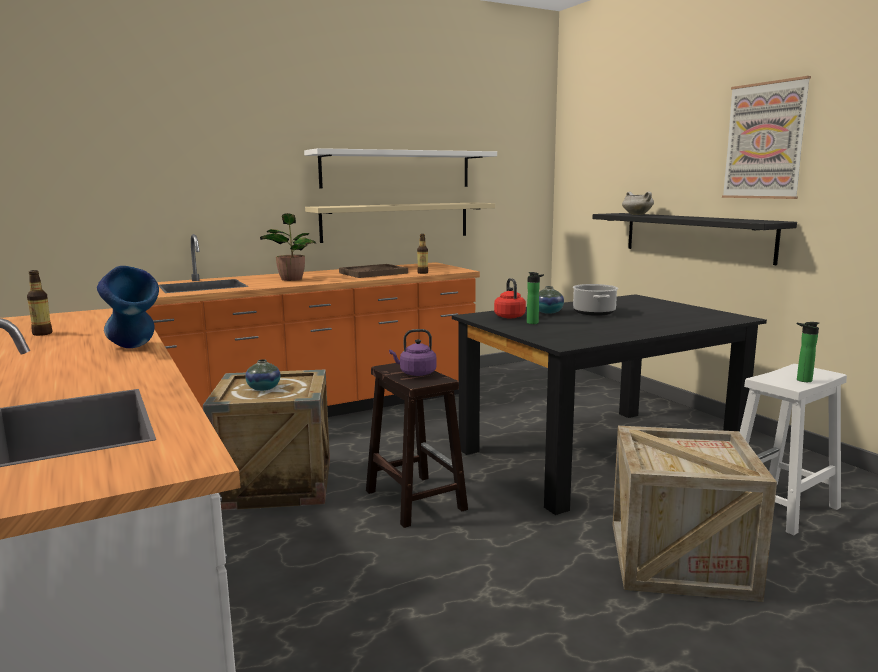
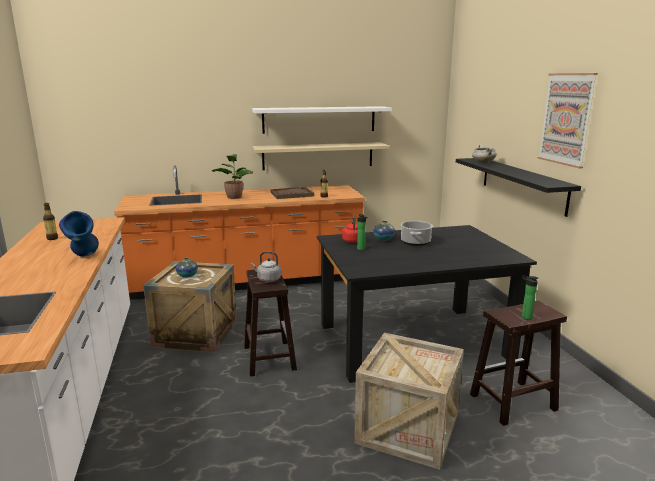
camera: 15 degrees right, 5 degrees up
(415, 373) = (267, 279): purple kettle -> grey kettle
(780, 507) = (512, 403): white stool -> brown stool

